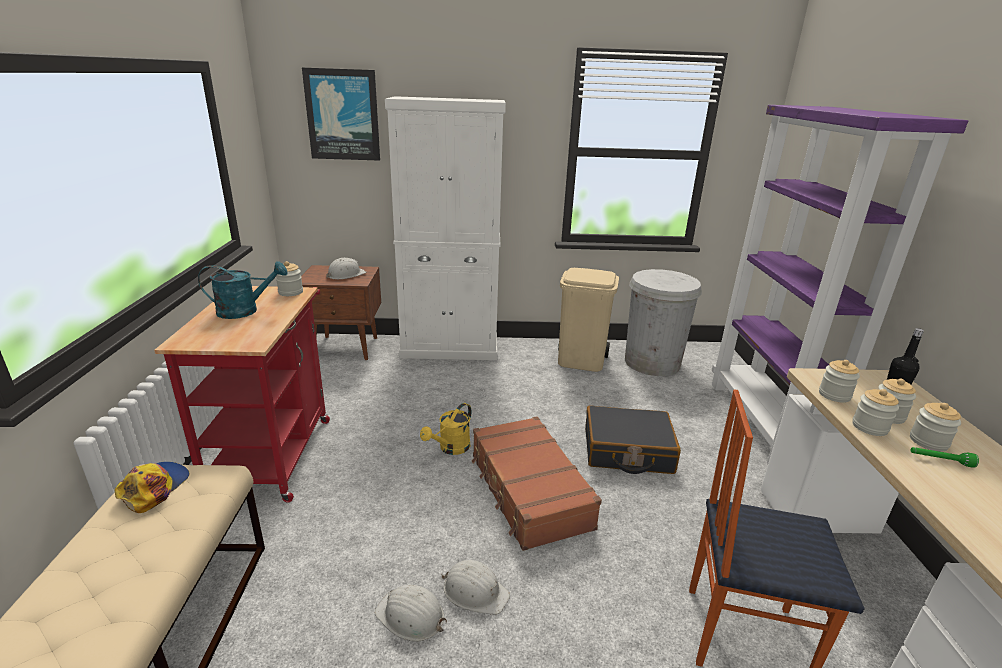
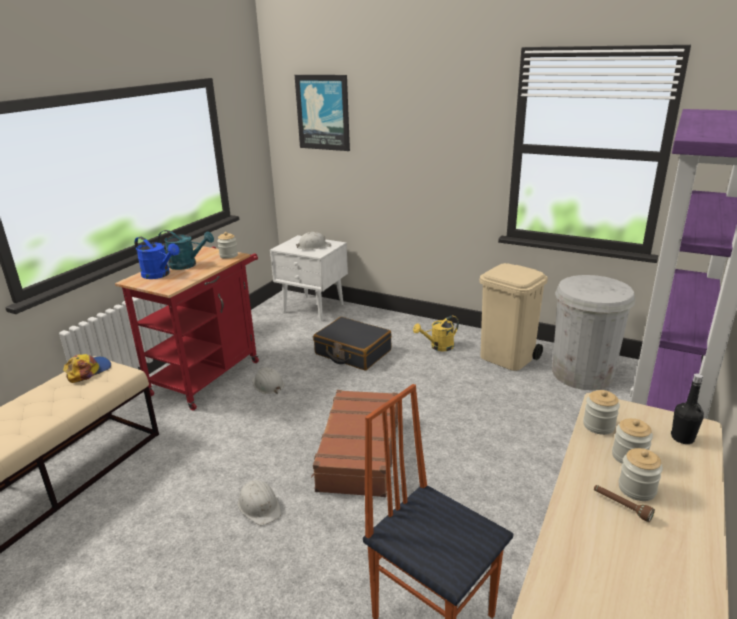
camera: 30 degrees right, 0 degrees up
(217, 328) = (159, 275): none -> blue watering can
(346, 348) = (314, 308): brown nightstand -> white nightstand
(411, 616) = (208, 505): white hard hat -> white hard hat (267, 385)
(450, 348) = (395, 323): white cabinet -> none
(451, 448) = (327, 404): yellow watering can -> yellow watering can (438, 347)
(627, 451) = (474, 446): black suitcase -> black suitcase (352, 352)
(869, 427) = (591, 460): jar -> none
(940, 460) = (621, 506): green flashlight -> brown flashlight

